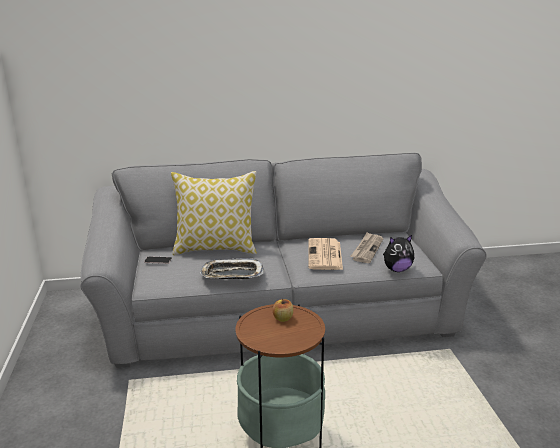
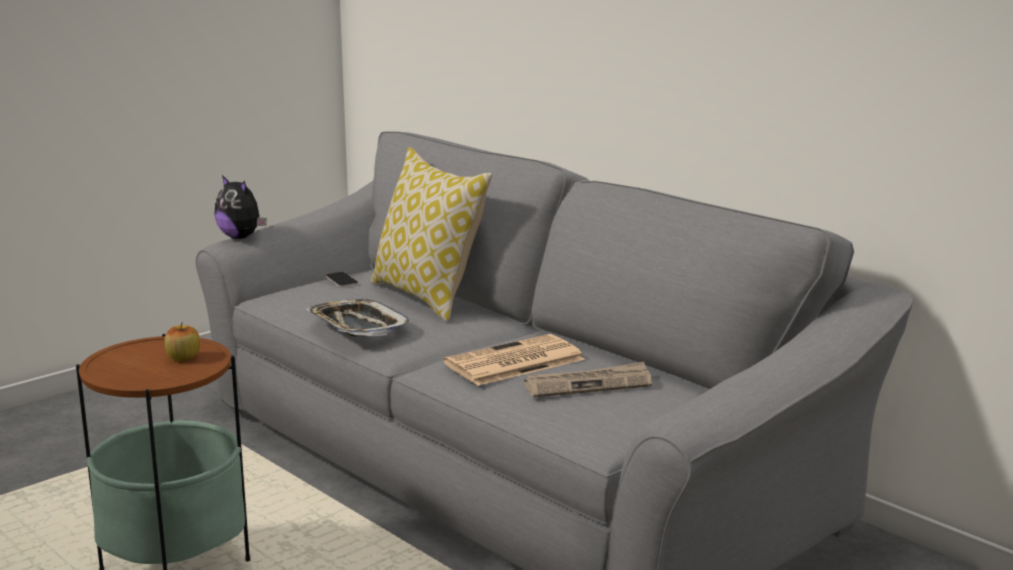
camera: 55 degrees right, 5 degrees down
(397, 269) = (553, 428): plush toy -> plush toy (241, 237)

